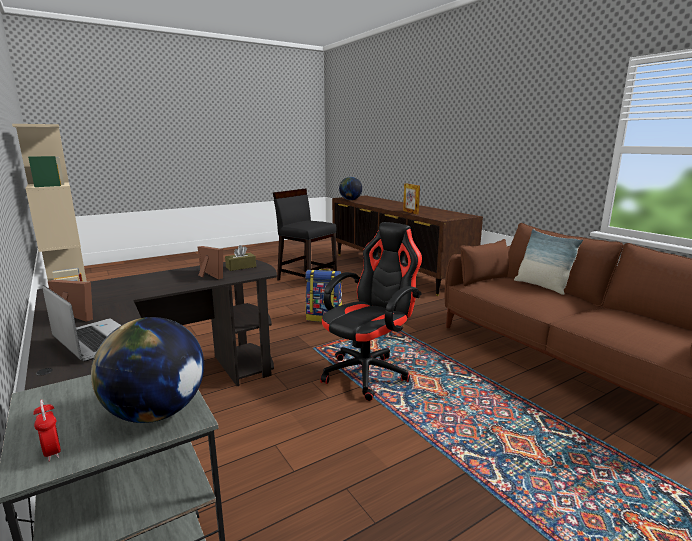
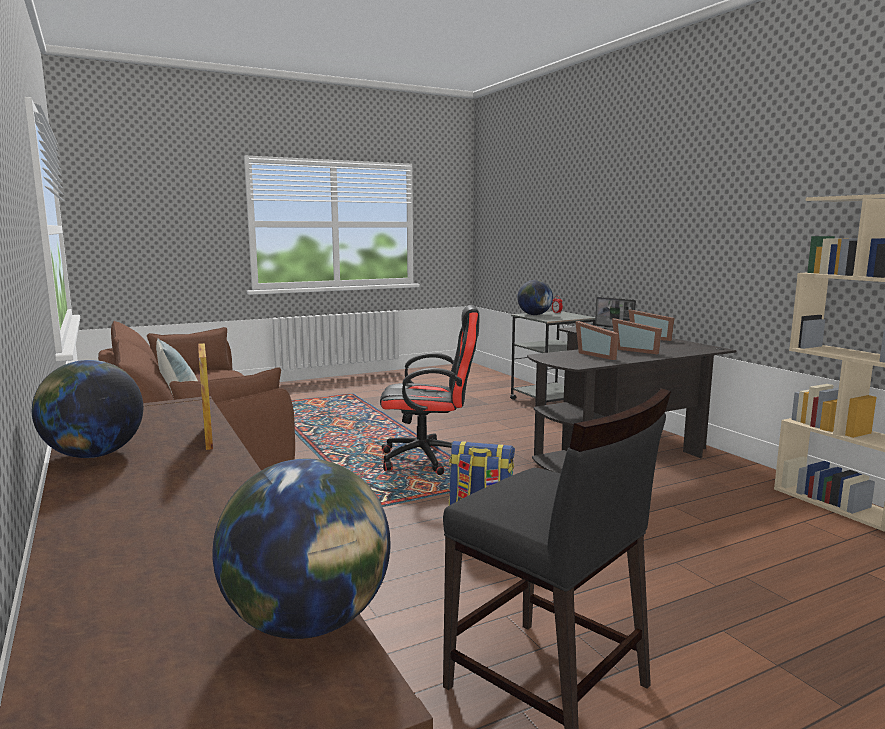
camera: 175 degrees left, 5 degrees down
(154, 284) = (636, 350): none -> picture frame
(241, 267) = (573, 360): brown tissue box -> none
(369, 372) = (430, 460): black office chair -> black office chair turned 135 degrees counterclockwise
(432, 209) = (93, 455): none -> globe

